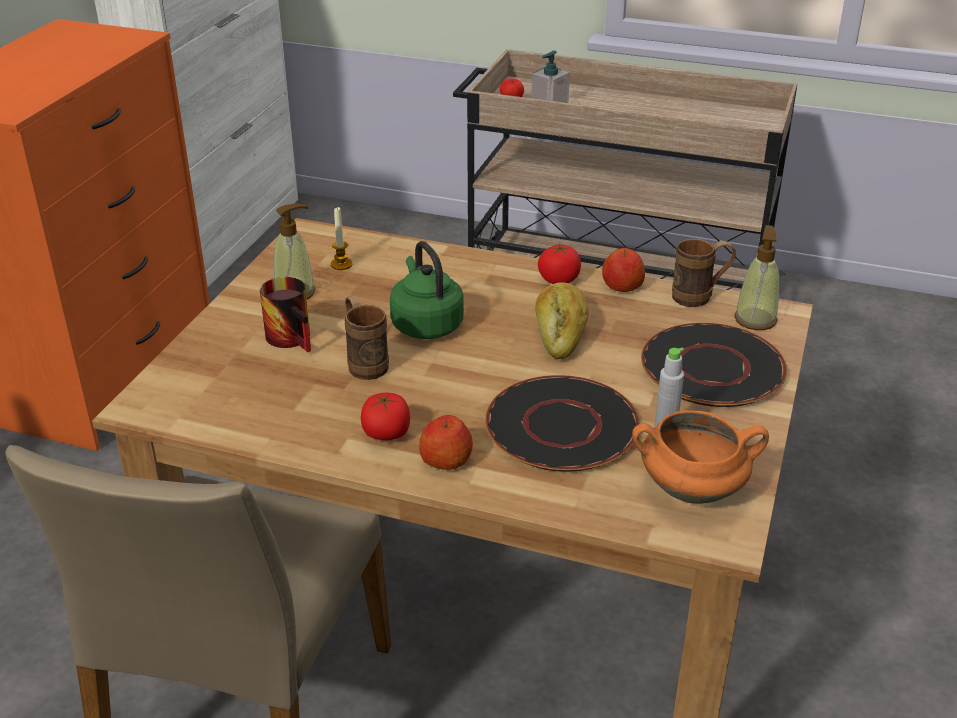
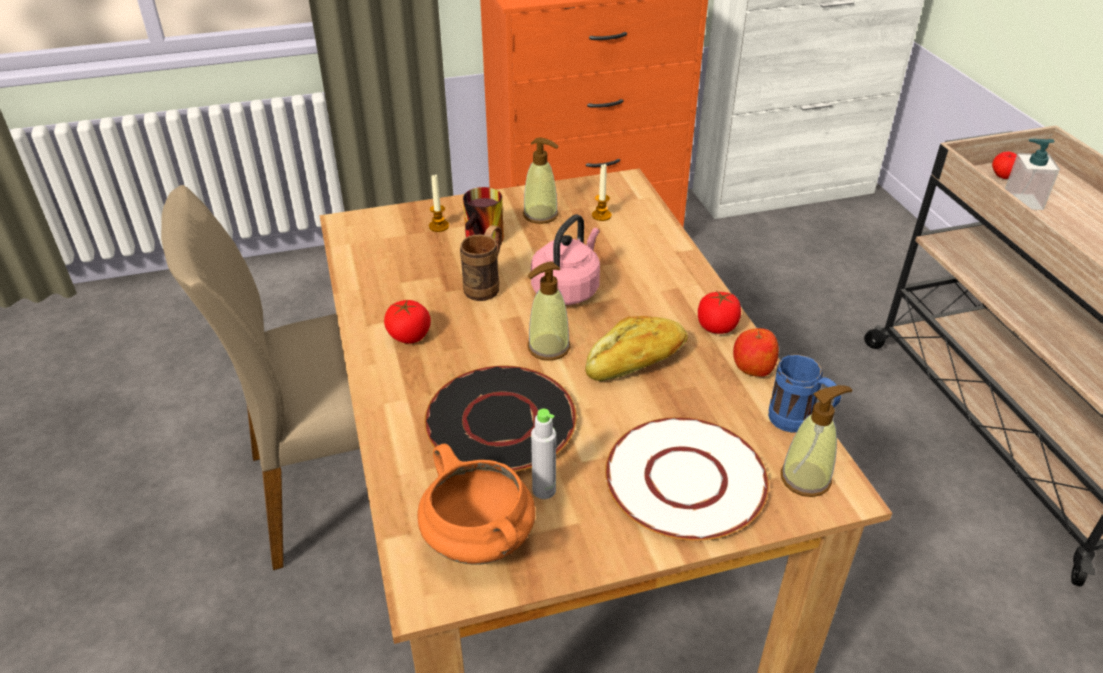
camera: 55 degrees right, 5 degrees up
(230, 353) = (439, 226): none -> candle
(425, 324) = (567, 289): green kettle -> pink kettle
(446, 460) = (401, 379): apple -> none
(493, 365) = (548, 347): none -> soap dispenser
(700, 297) = (798, 424): brown mug -> blue mug
(711, 367) = (685, 479): black plate -> white plate

